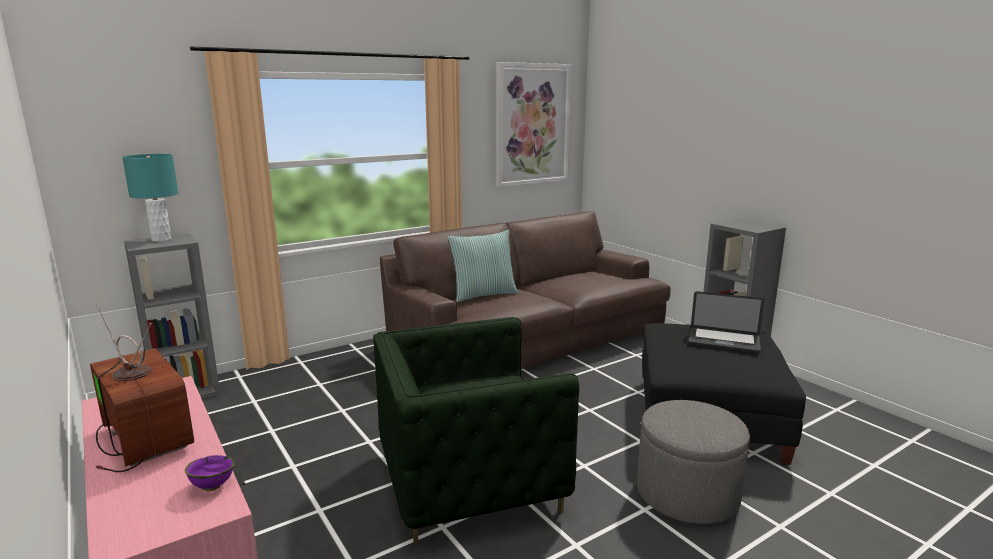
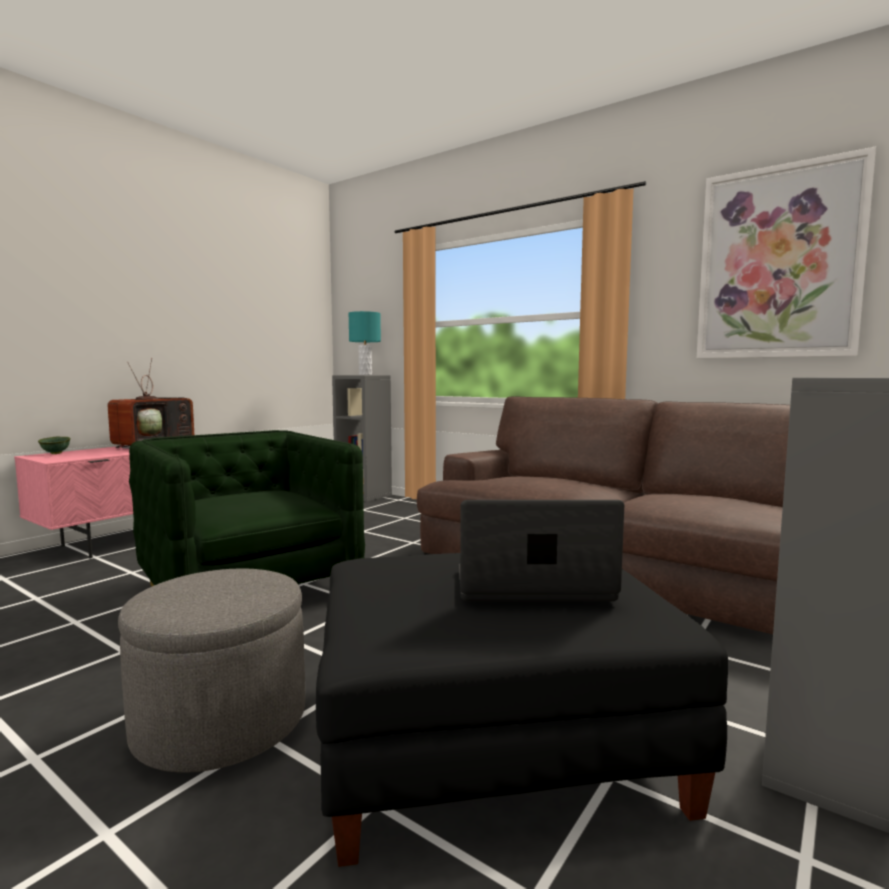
camera: 70 degrees right, 10 degrees down
(121, 523) = (56, 453): none -> green bowl
(212, 486) = (85, 456): purple bowl -> none
(483, 294) = (550, 476): pillow -> none
(723, 341) = (533, 586): laptop -> laptop turned 90 degrees clockwise

